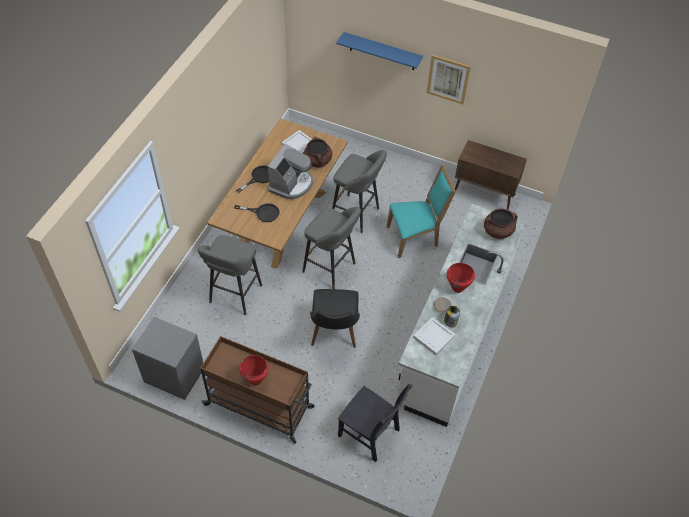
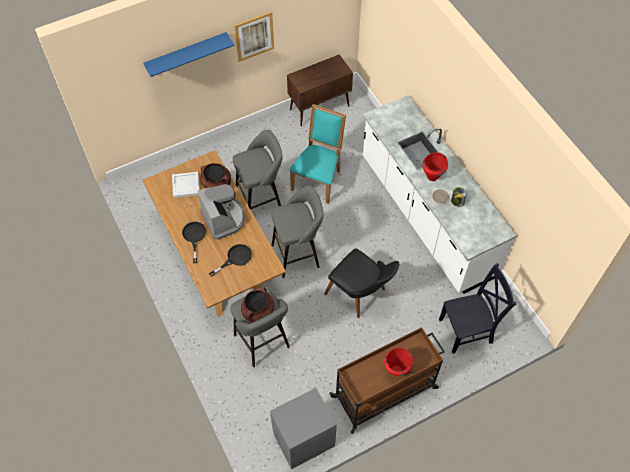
camera: 50 degrees left, 5 degrees up
(433, 336) = (462, 221): white tray -> none
(497, 231) = (402, 117): brown cooking pot -> brown cooking pot (258, 312)

